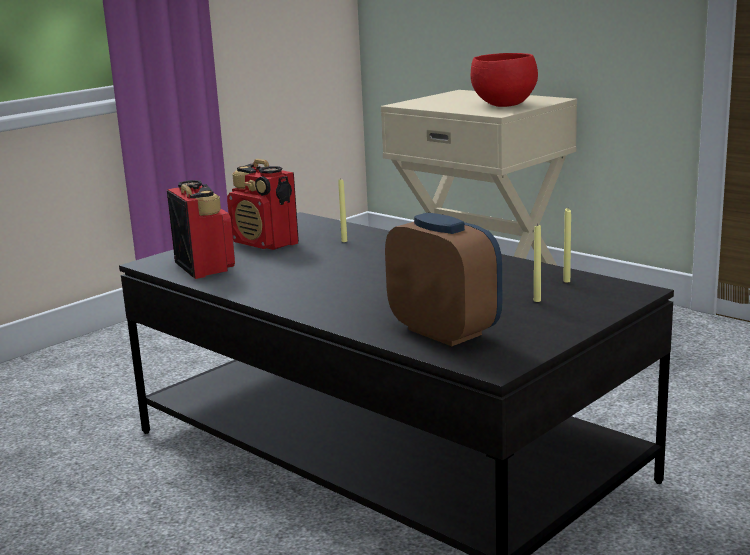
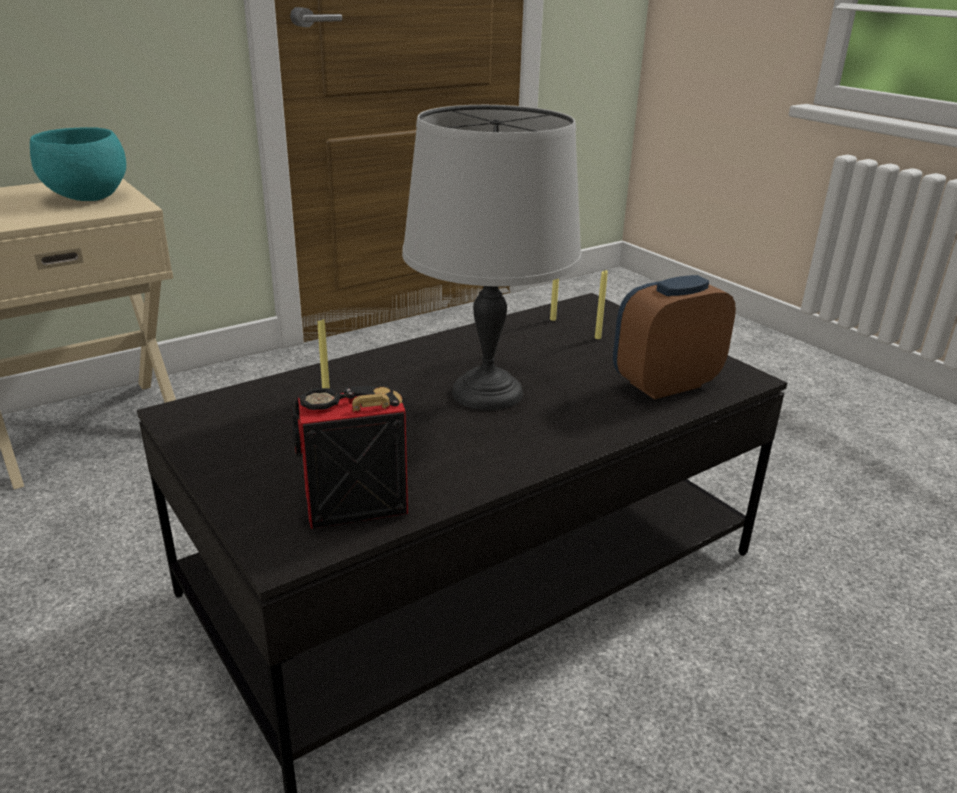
camera: 80 degrees left, 10 degrees up
(265, 243) = (280, 448): radio -> none
(380, 277) = (486, 392): none -> grey table lamp
(504, 105) = (88, 198): red bowl -> turquoise bowl

